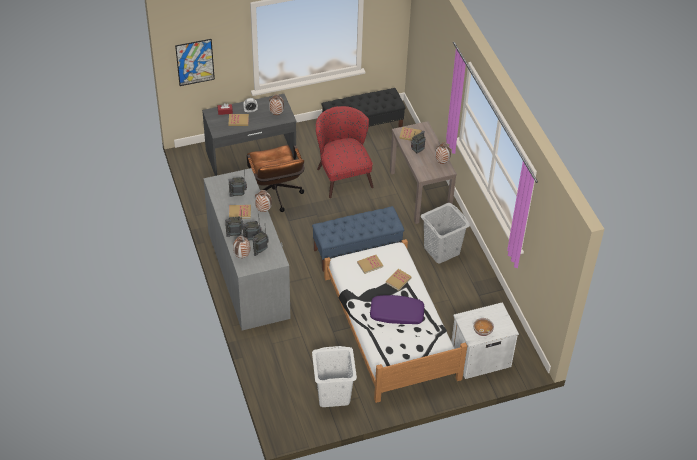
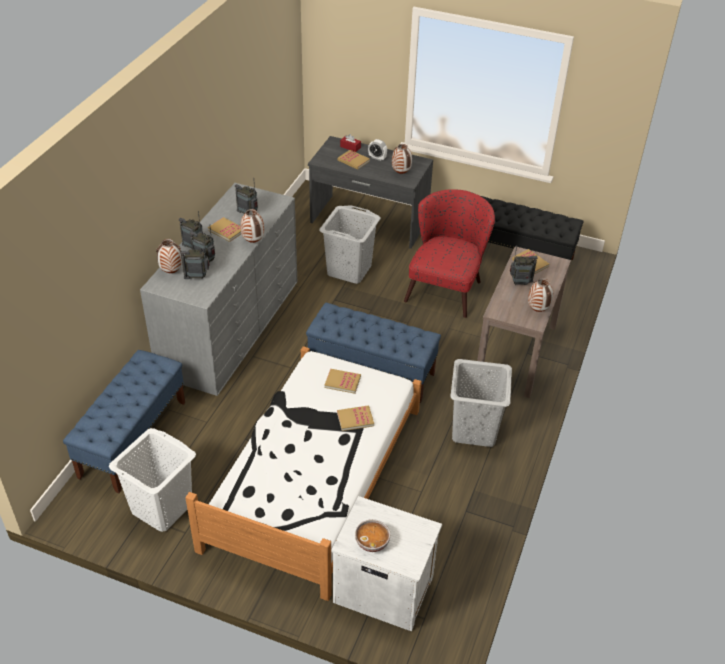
camera: 40 degrees right, 5 degrees down
(195, 62) = (336, 68): picture -> none
(273, 371) = (133, 438): none -> blue bench
(276, 196) = (349, 270): brown office chair -> grey laundry basket
(396, 314) = (307, 456): purple pillow -> none

